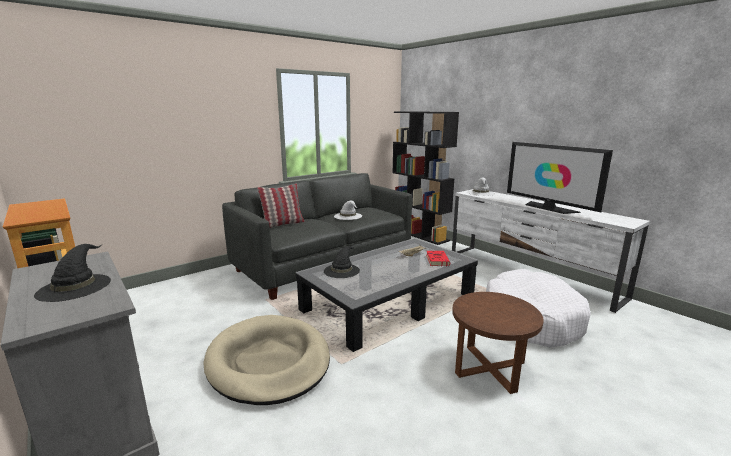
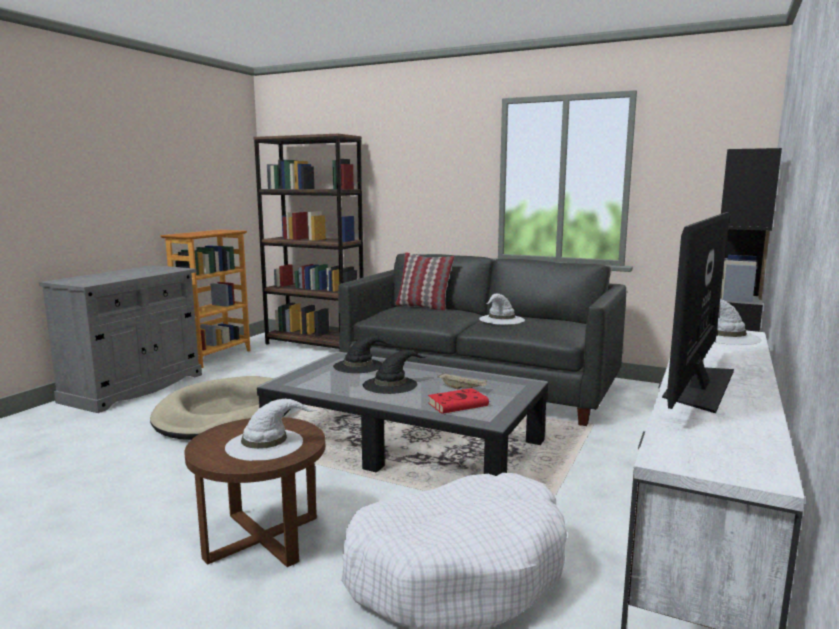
camera: 65 degrees right, 5 degrees down
(74, 286) = (121, 275): black hat -> black hat (391, 384)
(140, 295) = (315, 345): none -> brown bookcase
(501, 308) = (266, 444): none -> white hat

